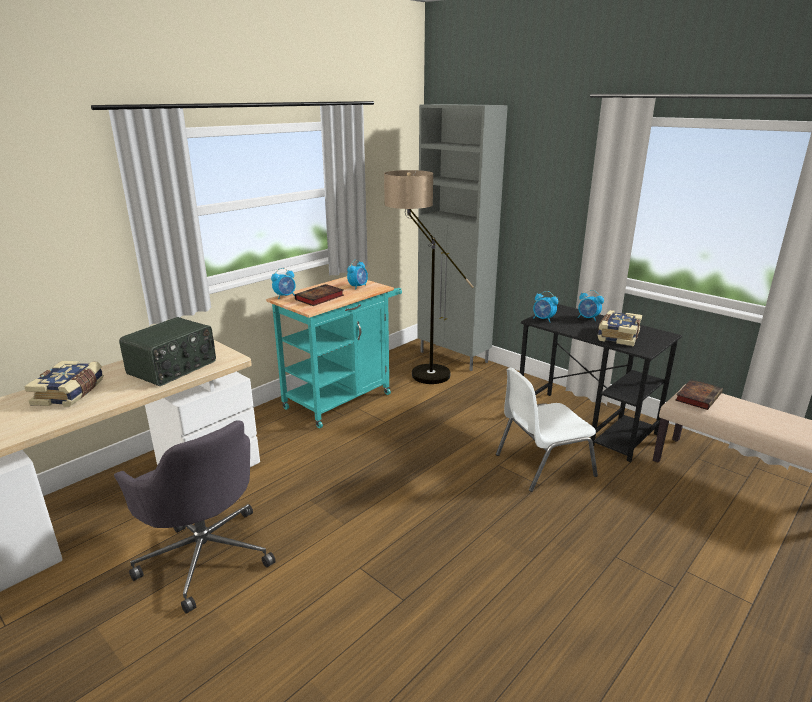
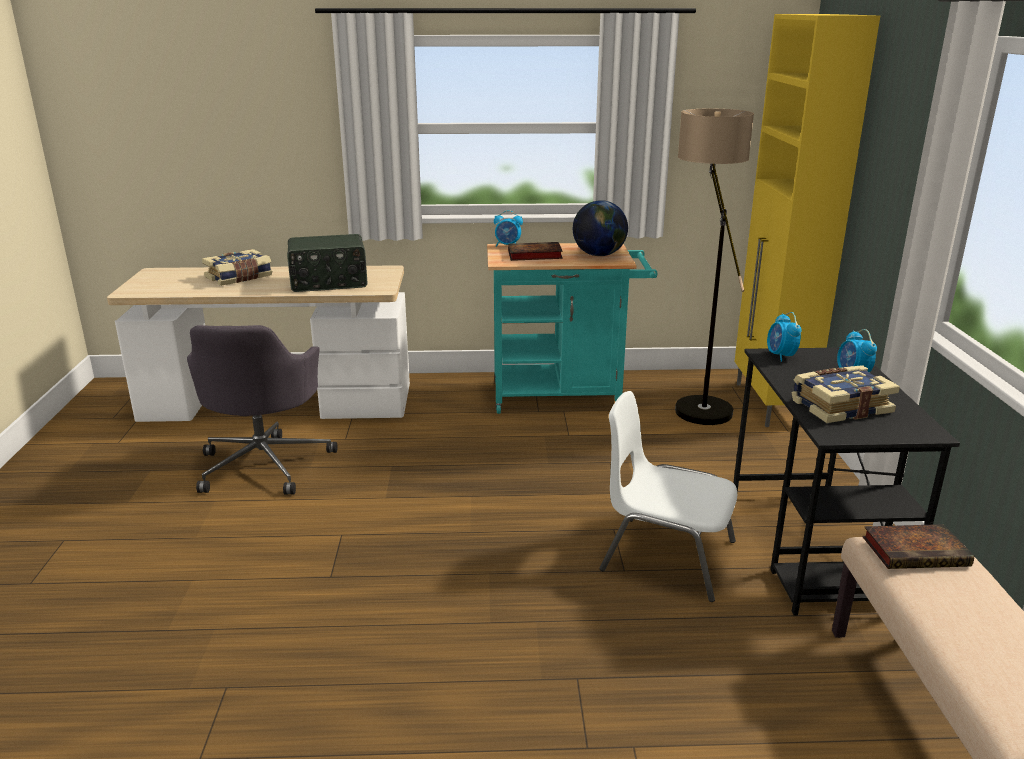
camera: 45 degrees right, 0 degrees up
(358, 287) = (599, 255): alarm clock -> globe
(454, 357) = (770, 404): grey cabinet -> yellow cabinet

